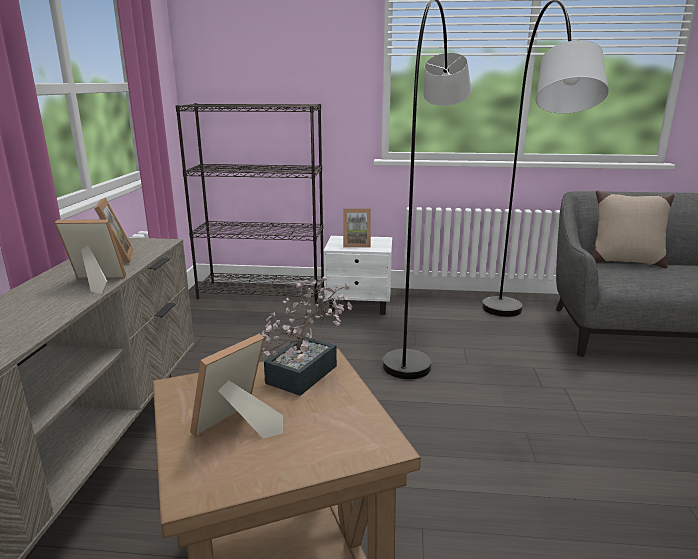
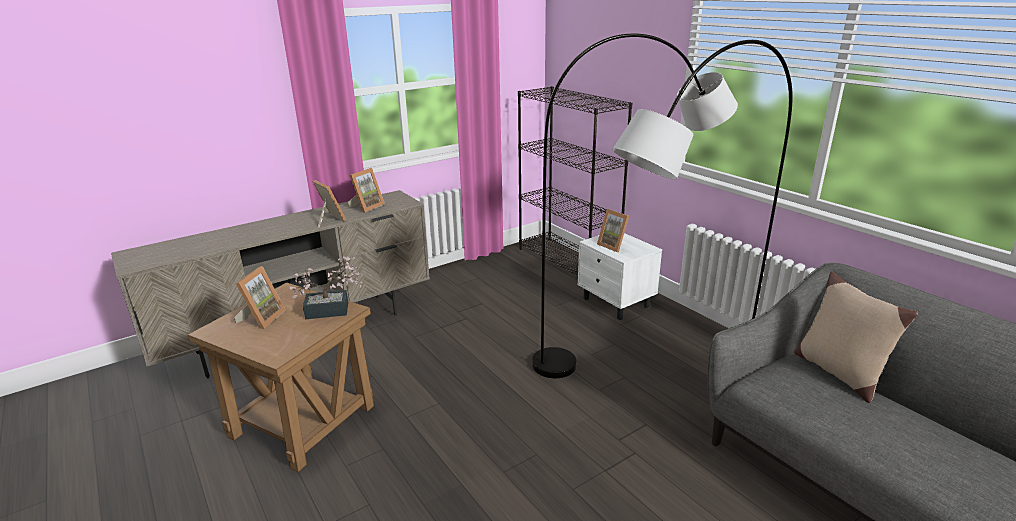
camera: 50 degrees right, 5 degrees up
(237, 429) = (261, 318): picture frame -> picture frame turned 105 degrees clockwise

